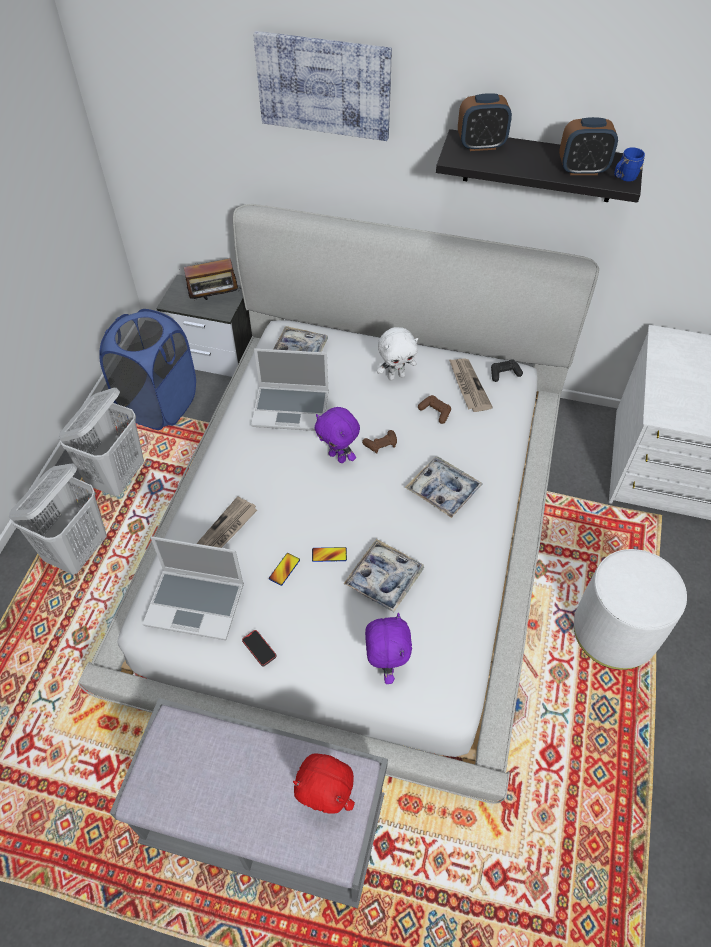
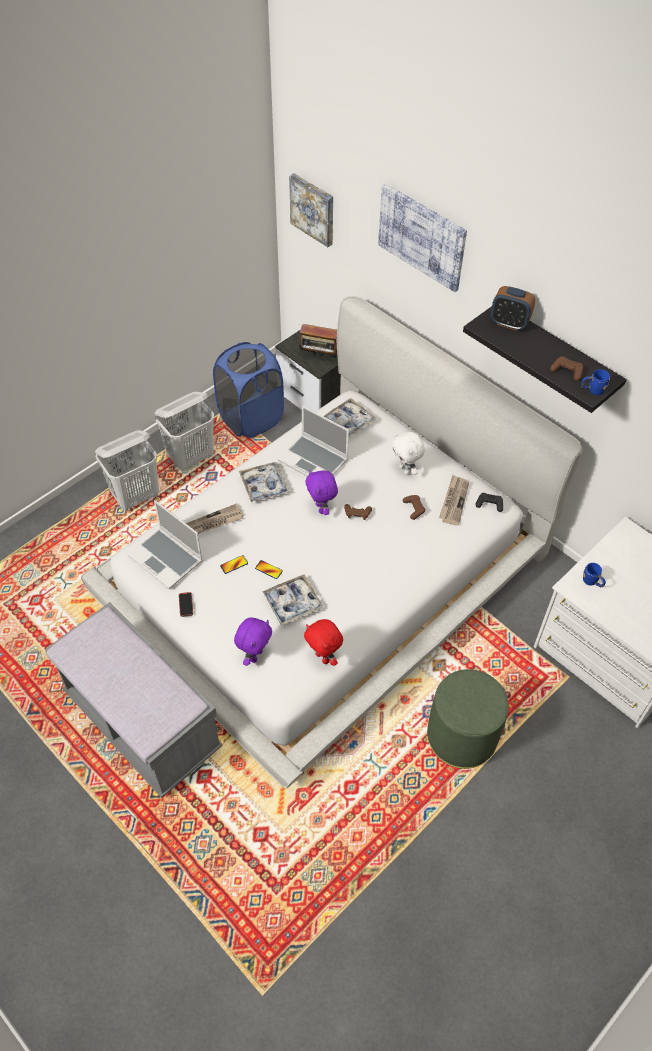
camera: 30 degrees right, 0 degrees up
(152, 114) = (313, 209): none -> picture
(326, 800) = (162, 708): red plush toy -> red plush toy (323, 657)
(396, 376) = (405, 470): white plush toy -> white plush toy turned 45 degrees clockwise
(443, 490) = (376, 566): tray -> tray (264, 485)
(582, 170) = (567, 372): alarm clock -> brown game controller
(613, 632) = (461, 737): white ottoman -> green ottoman
(674, 401) = (592, 582): none -> blue mug

